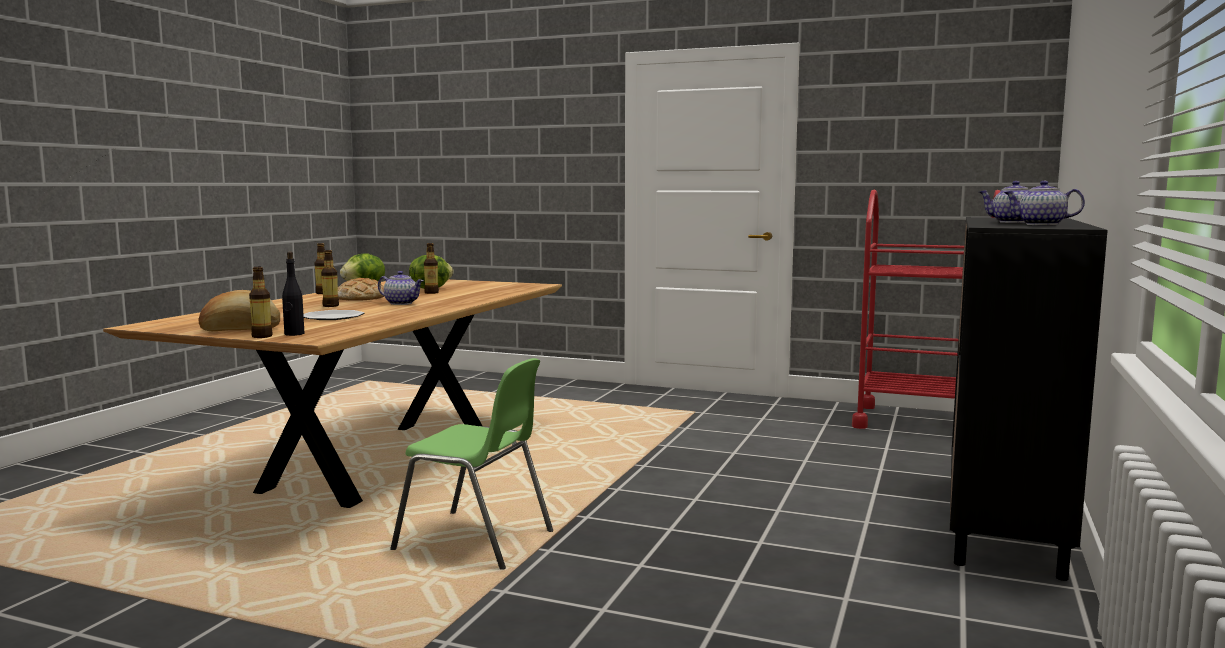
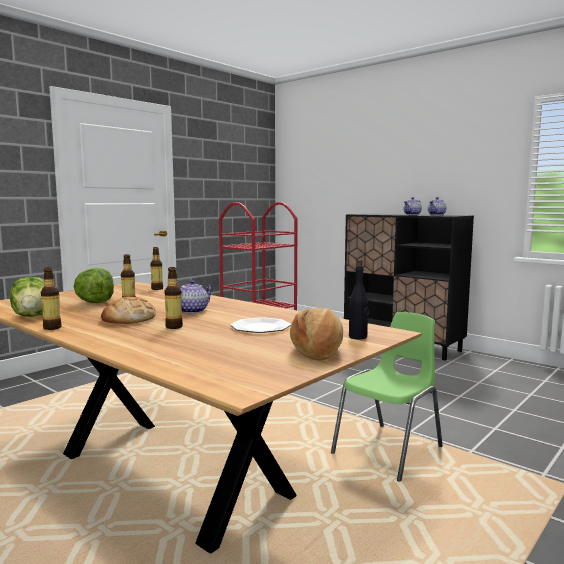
camera: 70 degrees left, 0 degrees up
(262, 336) = (366, 345): bottle -> bottle (157, 289)

